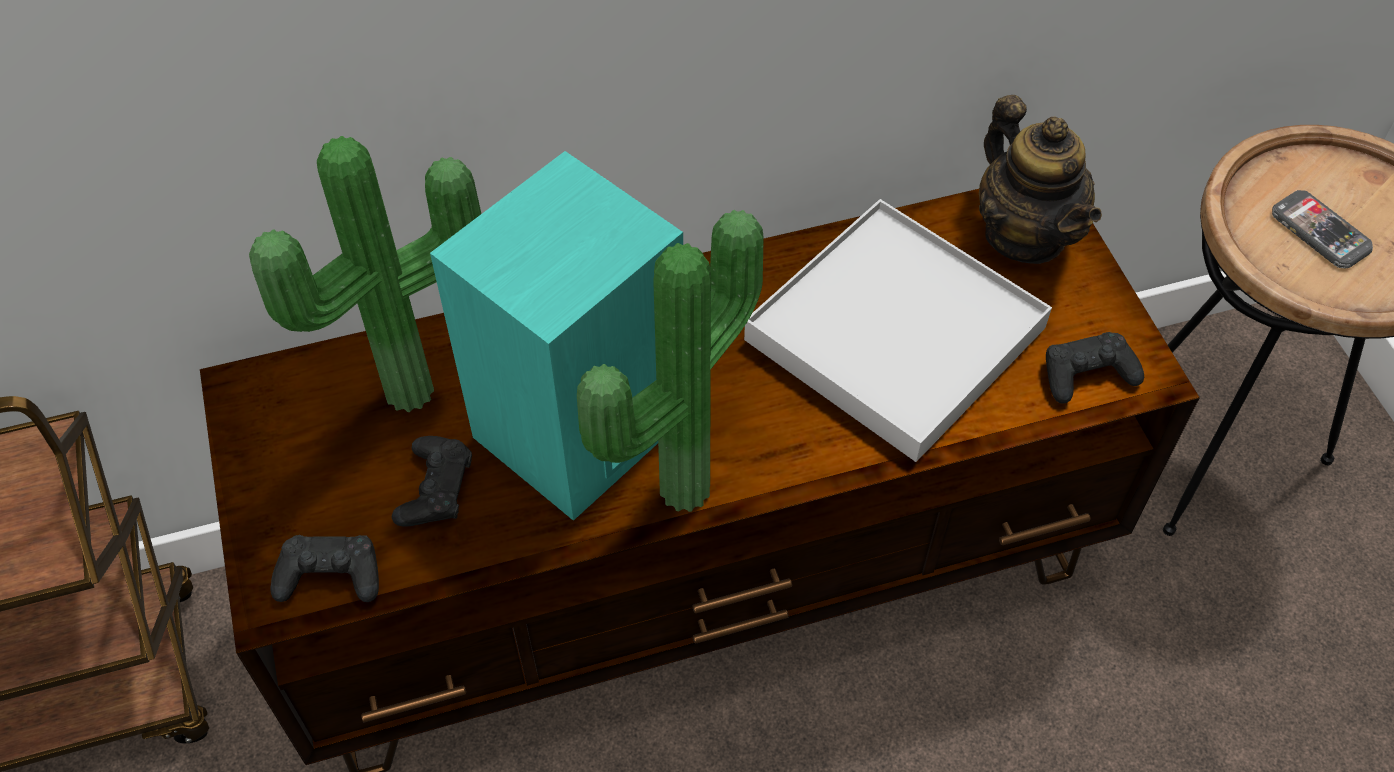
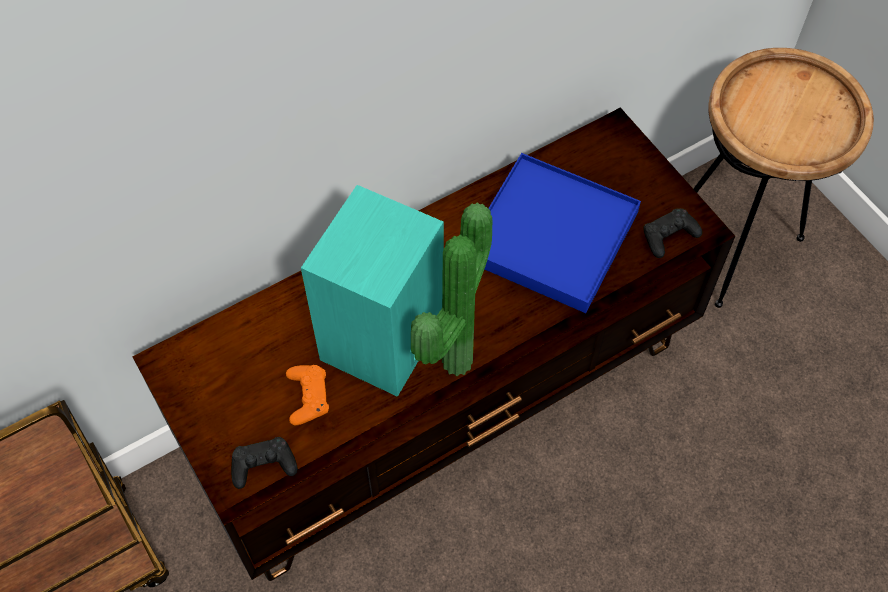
camera: 15 degrees left, 5 degrees up
(416, 397) = (276, 342): potted plant -> none
(435, 488) = (308, 397): black game controller -> orange game controller
(896, 334) = (552, 236): white tray -> blue tray
(1024, 234) = (610, 155): teapot -> none
(1320, 231) = (780, 118): phone -> none

